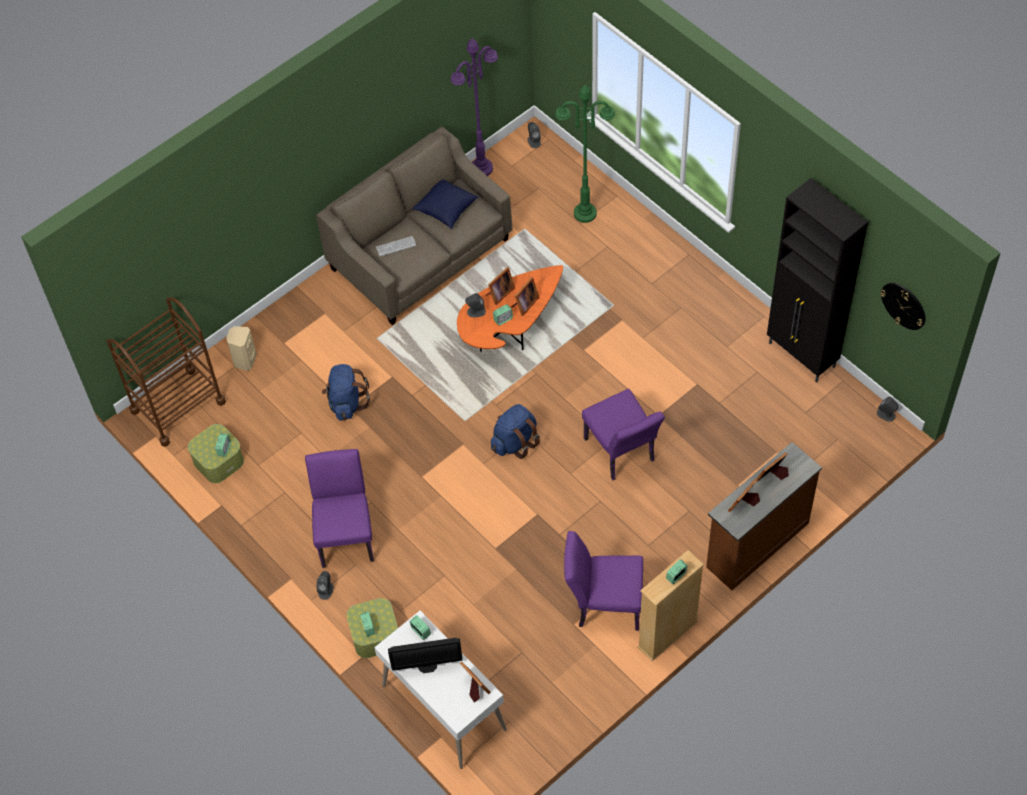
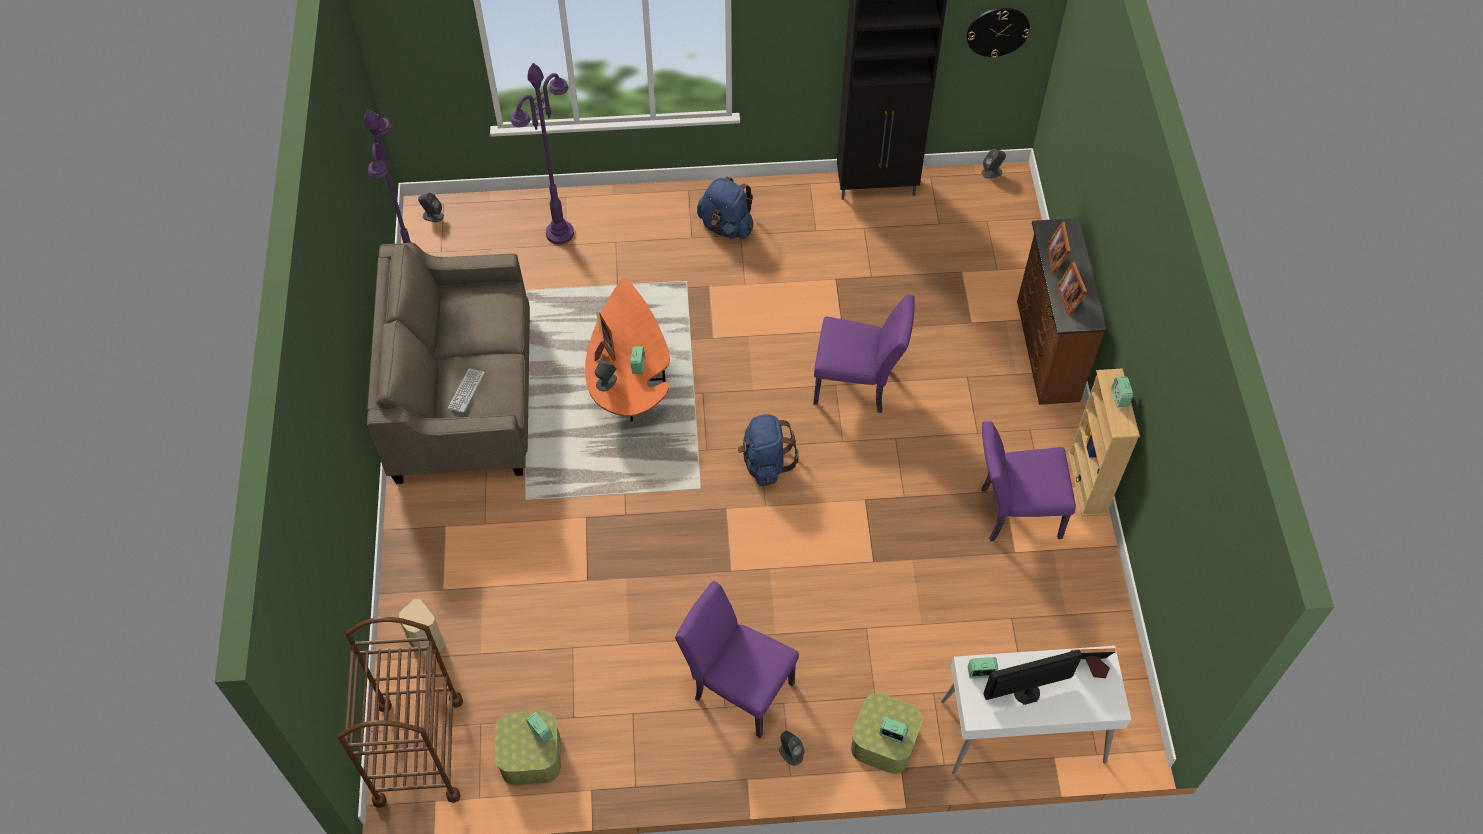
camera: 55 degrees left, 0 degrees up
(346, 403) = (577, 580): blue backpack -> blue backpack (726, 226)
(427, 665) = (1027, 693): monitor -> monitor turned 135 degrees counterclockwise
(446, 209) = (467, 319): blue pillow -> none
(524, 304) = (638, 337): picture frame -> none
(585, 213) = (560, 233): green floor lamp -> purple floor lamp
(603, 605) = (1013, 513): purple chair -> purple chair turned 45 degrees clockwise

